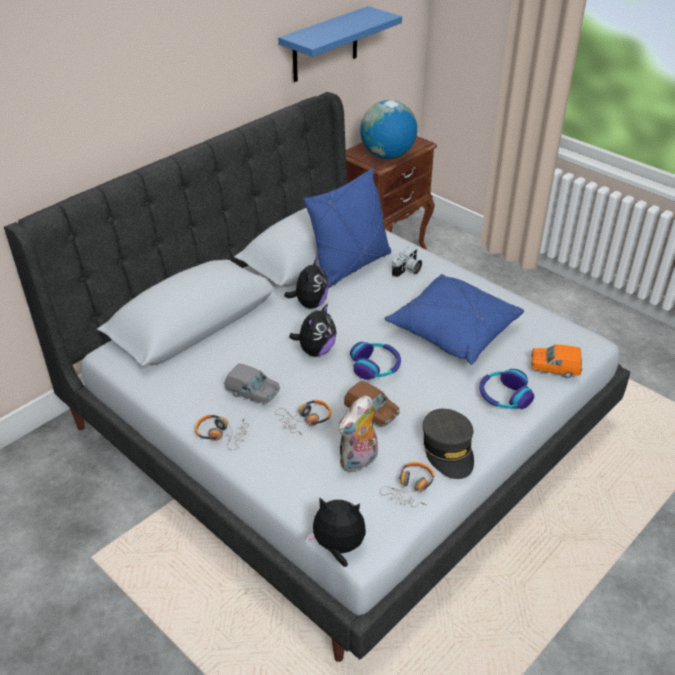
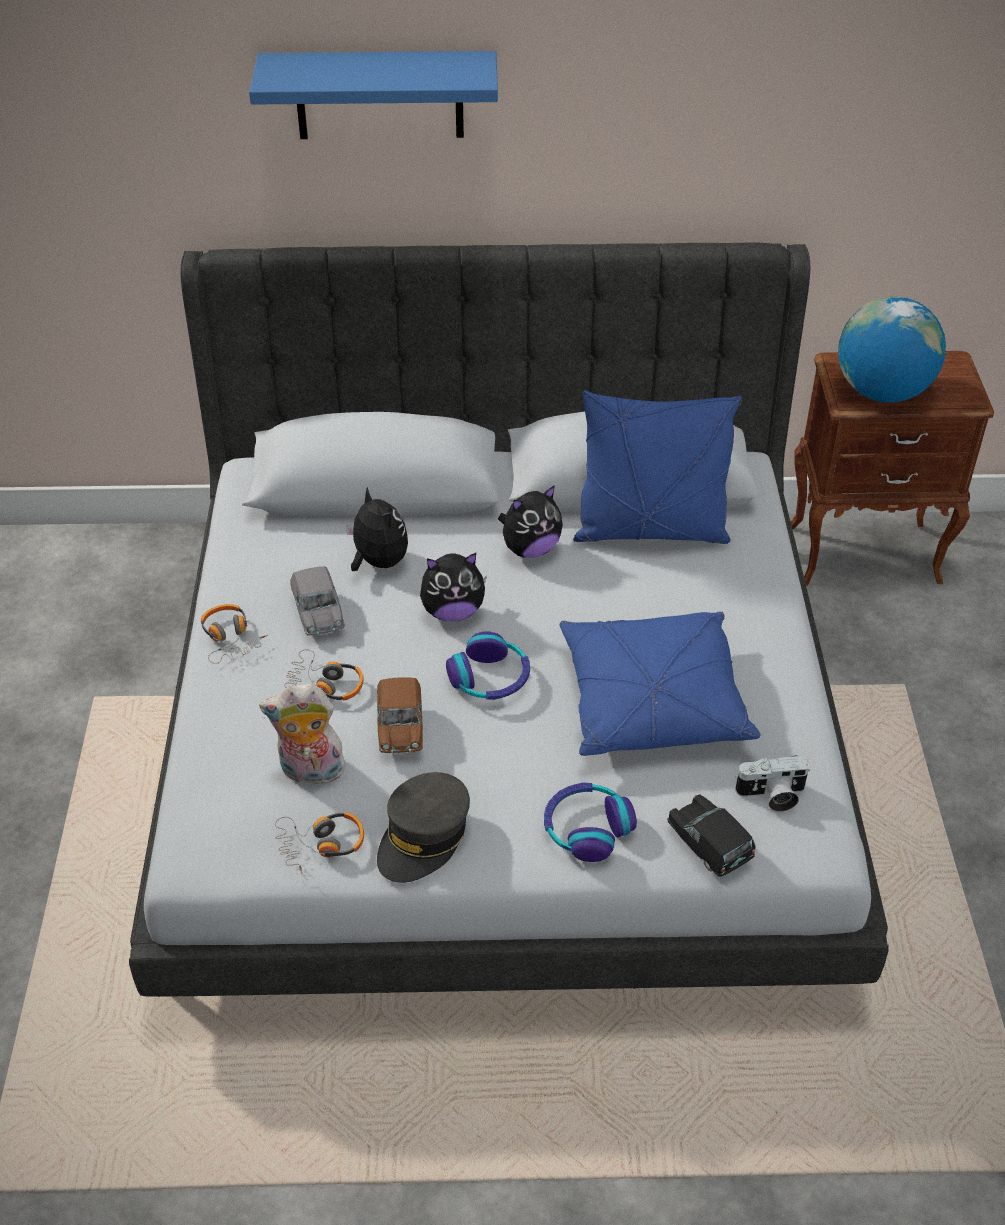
camera: 45 degrees right, 5 degrees up
(325, 45) = (829, 167): blue shelf -> blue shelf (379, 95)
(338, 548) = (172, 844): plush toy -> plush toy (378, 562)
(407, 271) = (716, 582): camera -> camera (771, 796)
(554, 369) = (708, 845): orange toy car -> black toy car

